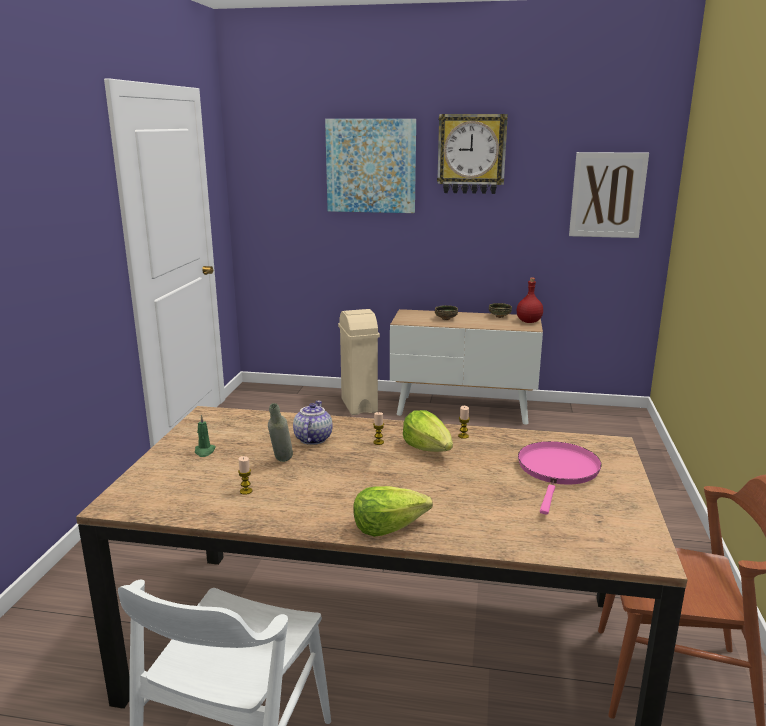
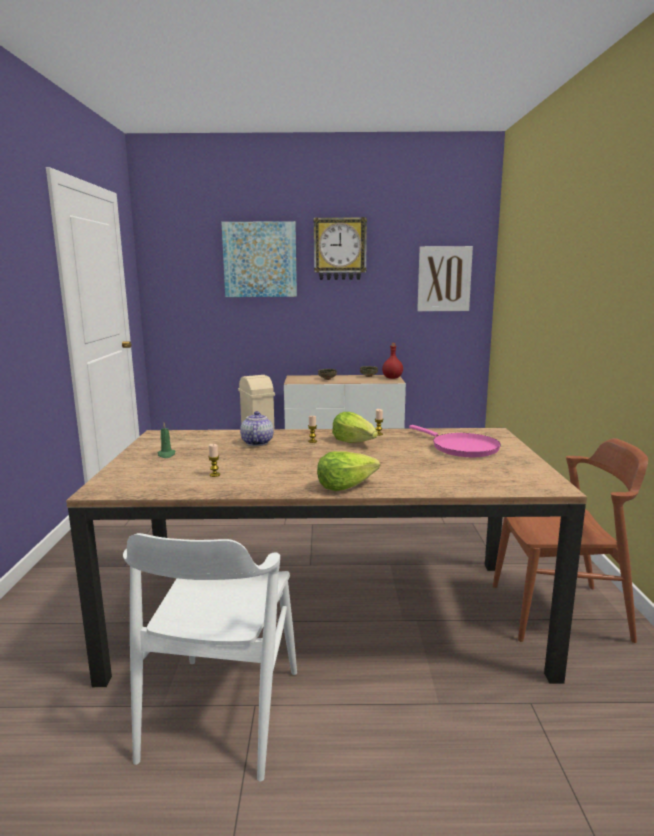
camera: 10 degrees left, 5 degrees down
(281, 463) = (237, 457): grey bottle -> none
(558, 471) = (461, 448): pink frying pan -> pink frying pan turned 135 degrees clockwise

